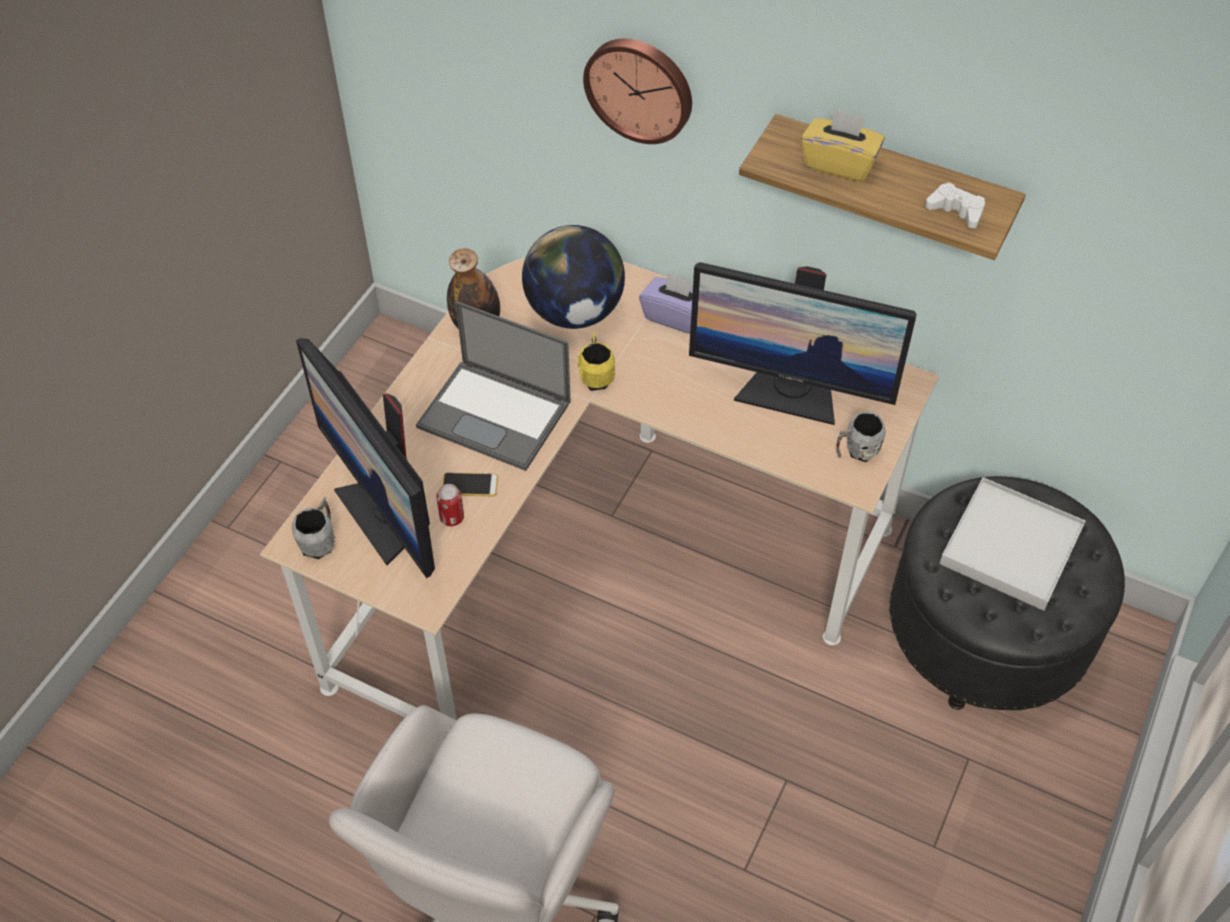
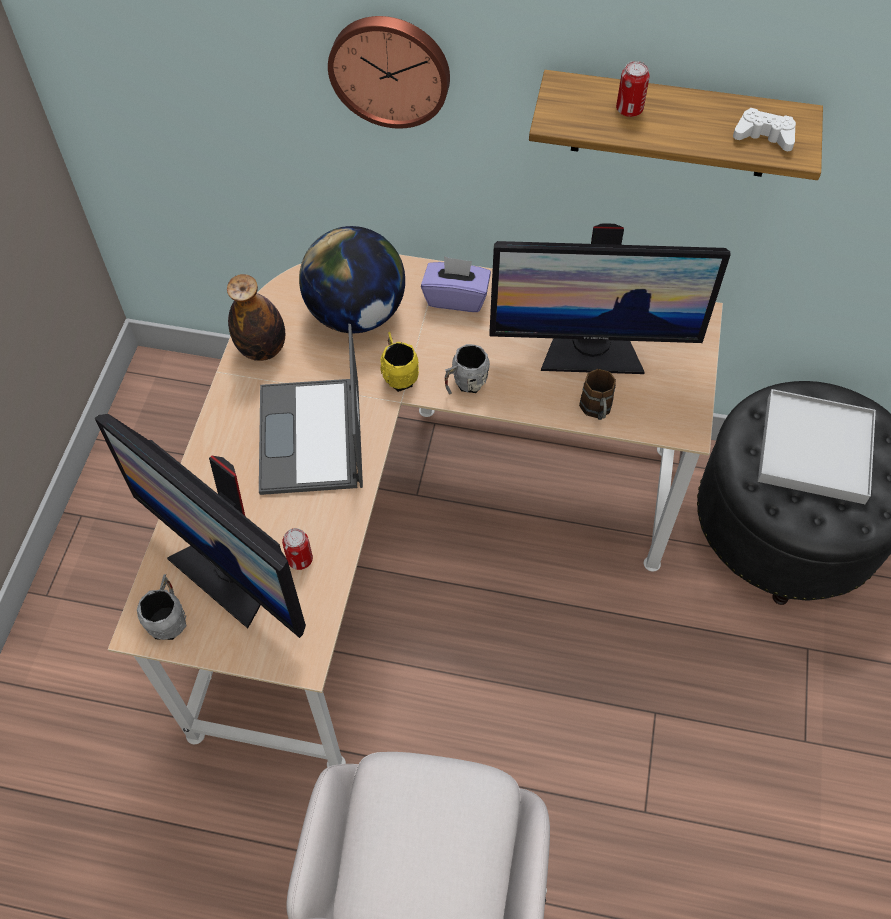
camera: 15 degrees left, 5 degrees up
(470, 485) = (307, 519): phone -> none
(496, 415) = (311, 438): laptop -> laptop turned 75 degrees clockwise
(775, 449) = (597, 411): none -> brown mug
(839, 164) = (629, 109): yellow tissue box -> can
(856, 451) = (674, 396): grey mug -> grey mug (465, 384)

